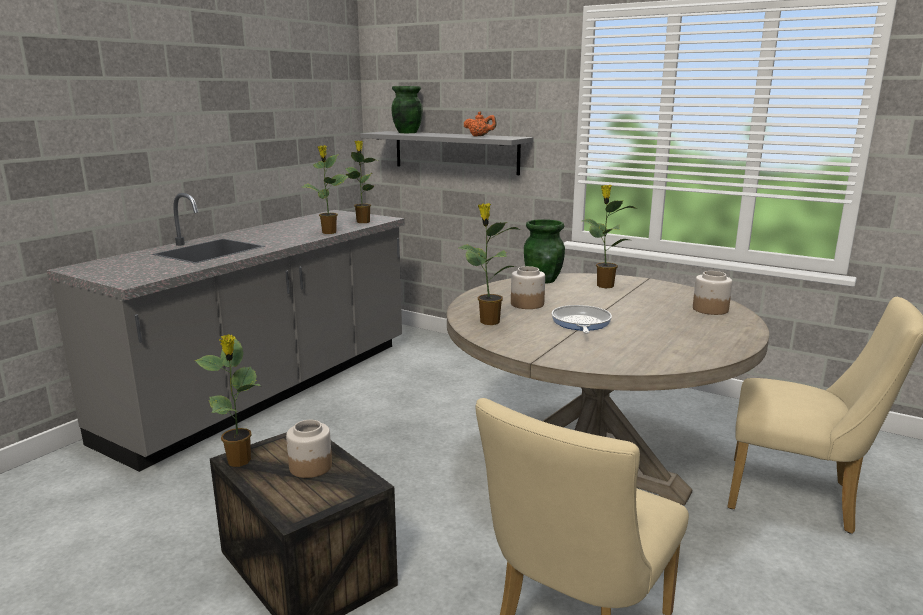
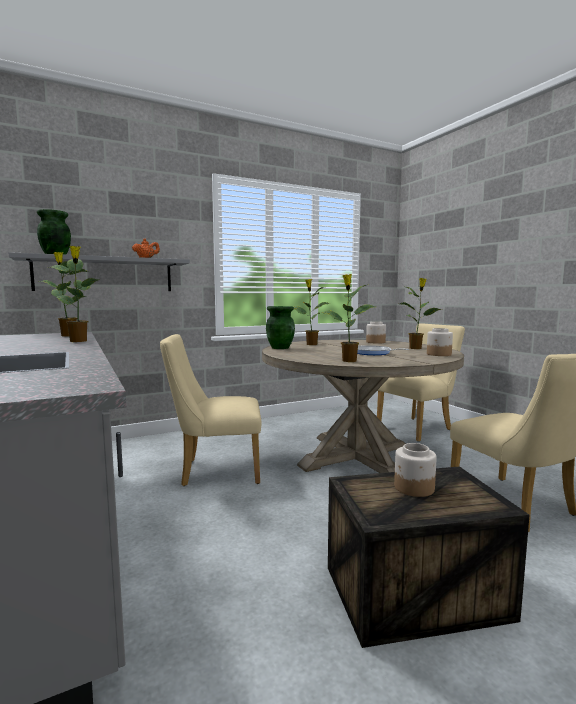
camera: 60 degrees left, 10 degrees down
(239, 461) = (384, 517): potted plant -> potted plant (416, 348)
(444, 401) = (215, 471): none -> beige chair
(527, 304) = (324, 354): jar -> jar (439, 354)

